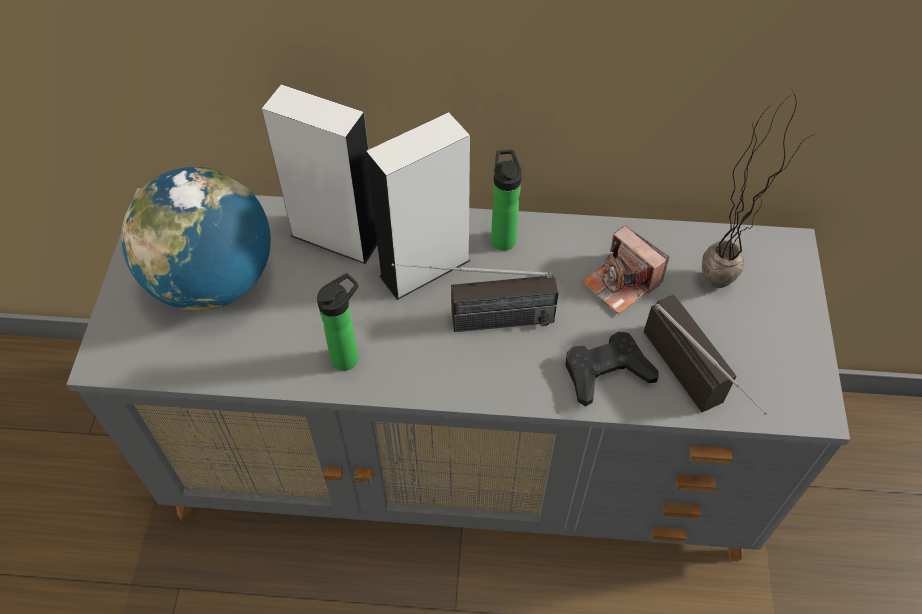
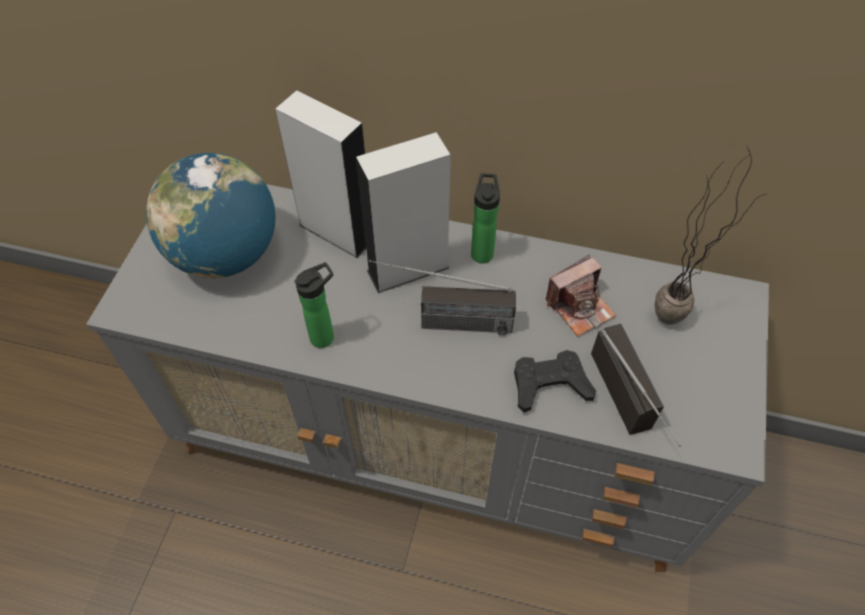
camera: 10 degrees right, 0 degrees up
(621, 283) = (579, 307): camera -> camera turned 90 degrees counterclockwise

